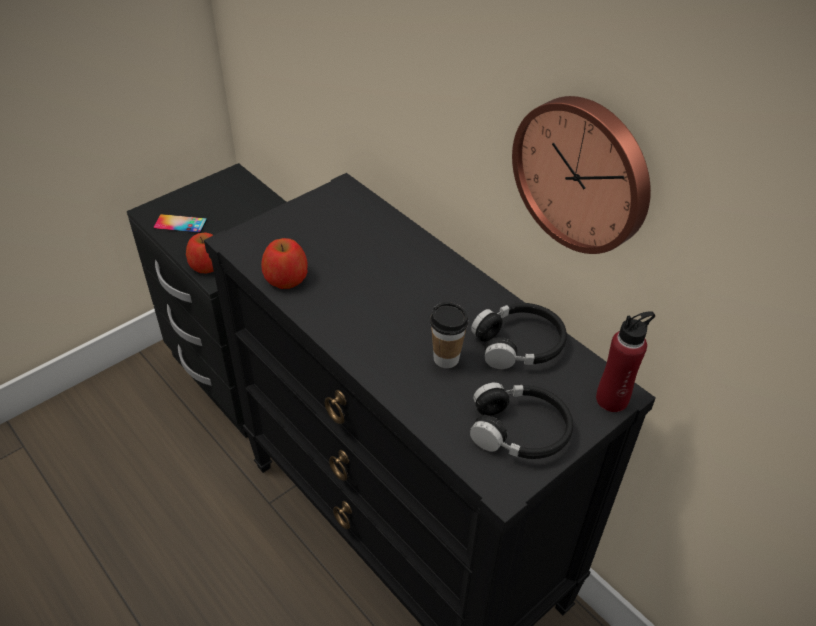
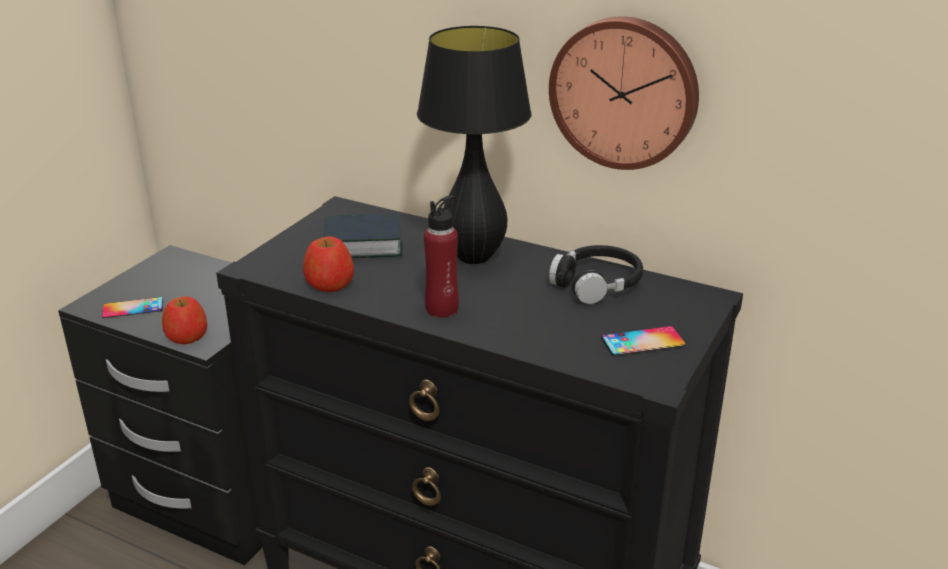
camera: 20 degrees left, 15 degrees down
(337, 238) = (362, 244): none -> book
(425, 280) = (474, 257): none -> black table lamp
(446, 358) = (536, 308): cup -> none
(519, 430) = (642, 341): black headphones -> phone
(612, 399) = (707, 302): red bottle -> red bottle (442, 309)

